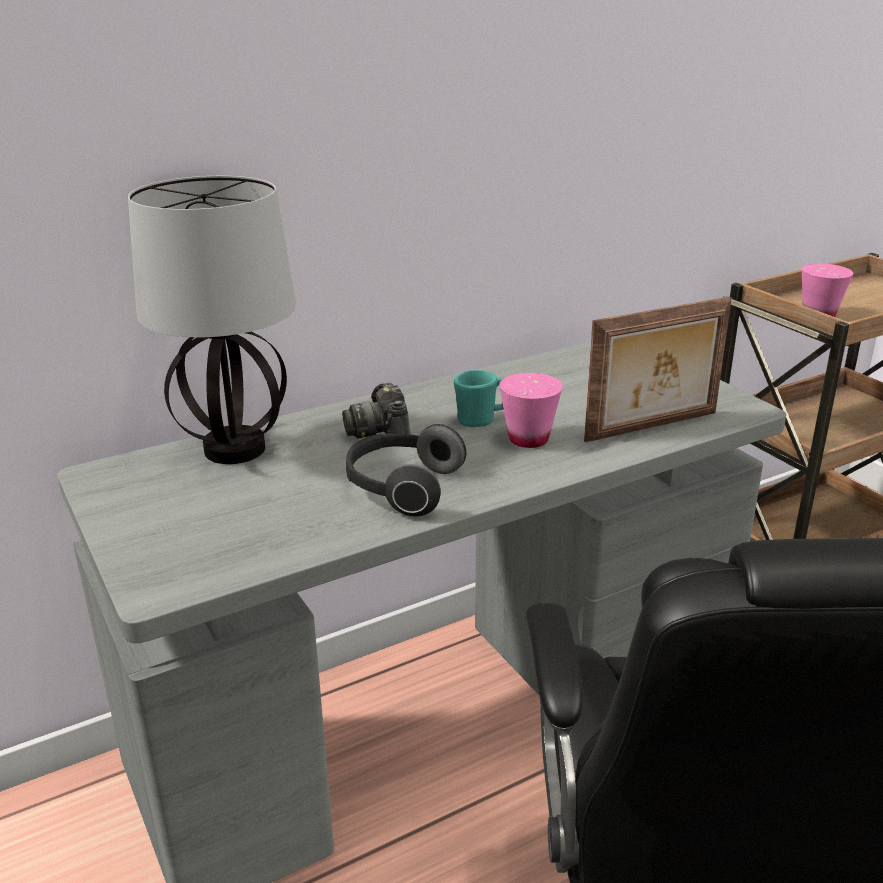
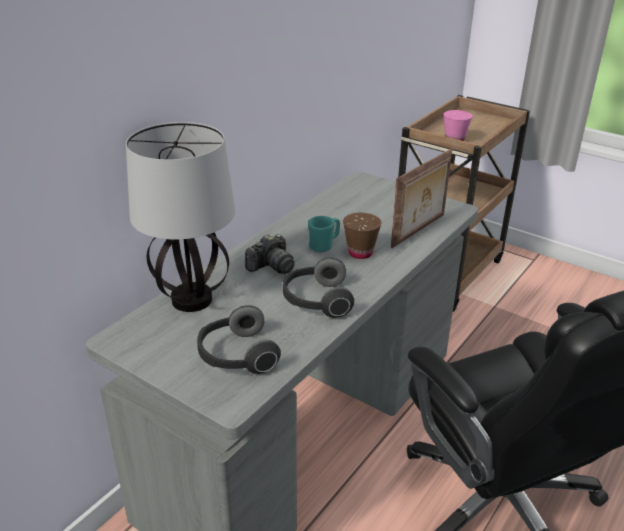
camera: 25 degrees left, 5 degrees up
(222, 532) = (236, 356): none -> headphones
(380, 431) = (271, 266): camera -> camera turned 90 degrees counterclockwise
(528, 439) = (360, 253): pink cup -> brown cup

